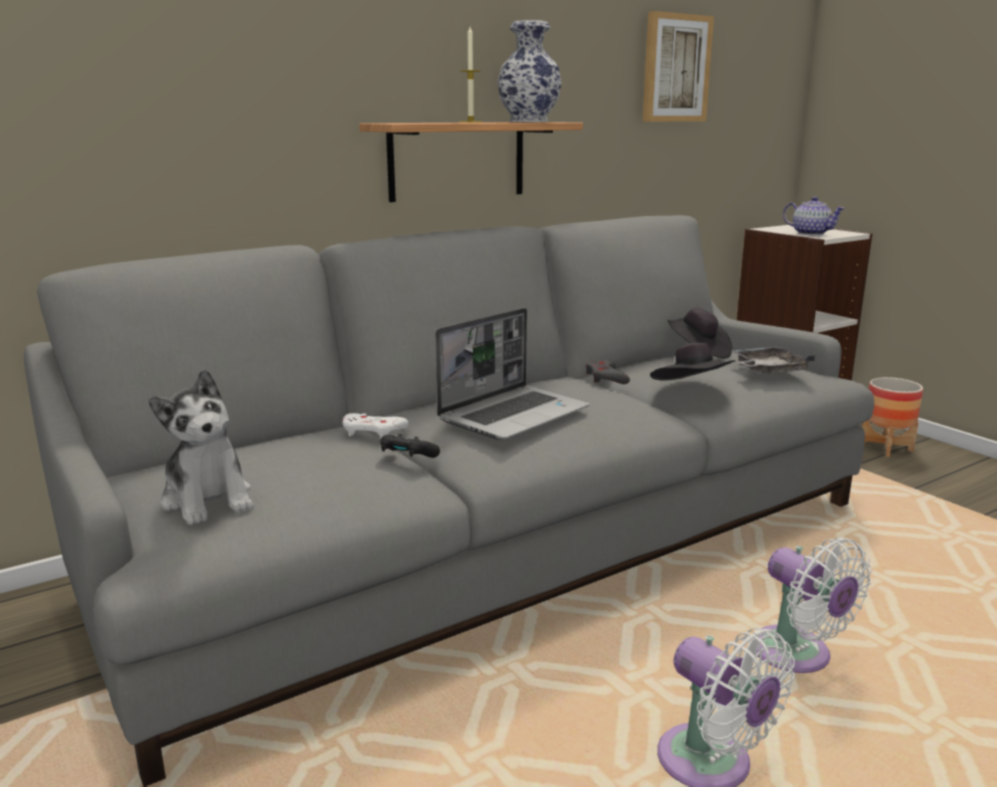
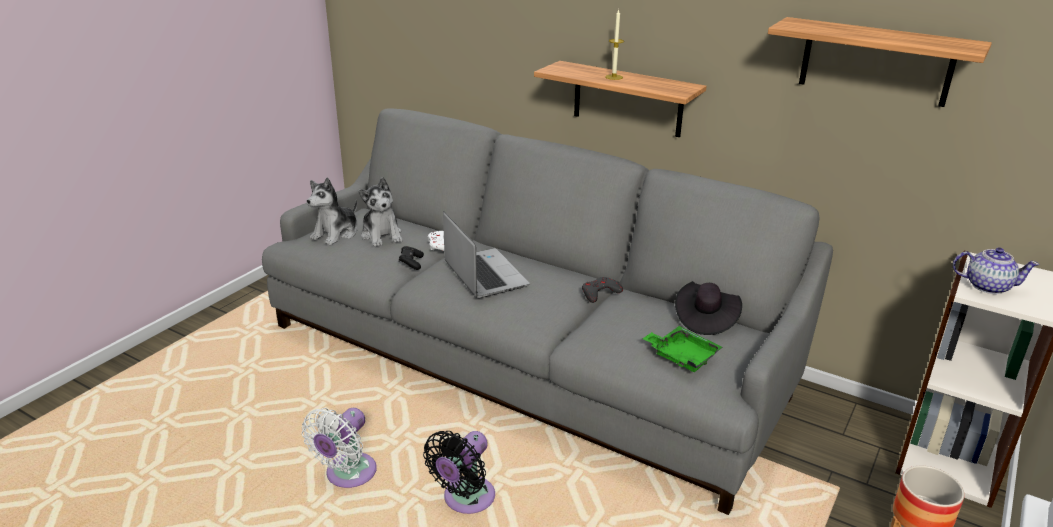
camera: 65 degrees right, 10 degrees up
(282, 461) = (382, 235): none -> plush toy
(514, 414) = (483, 274): laptop -> laptop turned 135 degrees counterclockwise
(529, 121) = (661, 86): vase -> none
(675, 69) = (876, 62): picture -> shelf
(692, 390) = (597, 329): black hat -> none
(767, 370) = (682, 356): grey tray -> green tray
(797, 656) = (465, 500): white fan -> black fan
(810, 233) = (987, 286): teapot -> teapot turned 90 degrees counterclockwise

